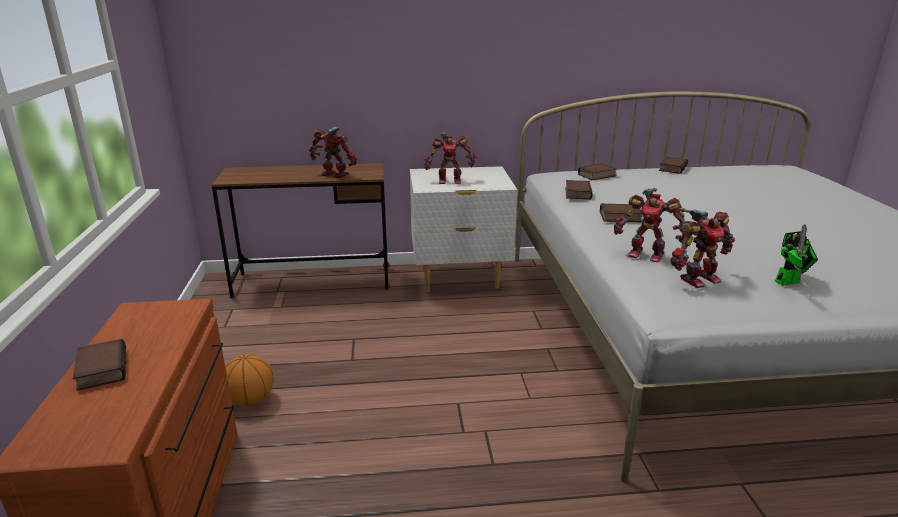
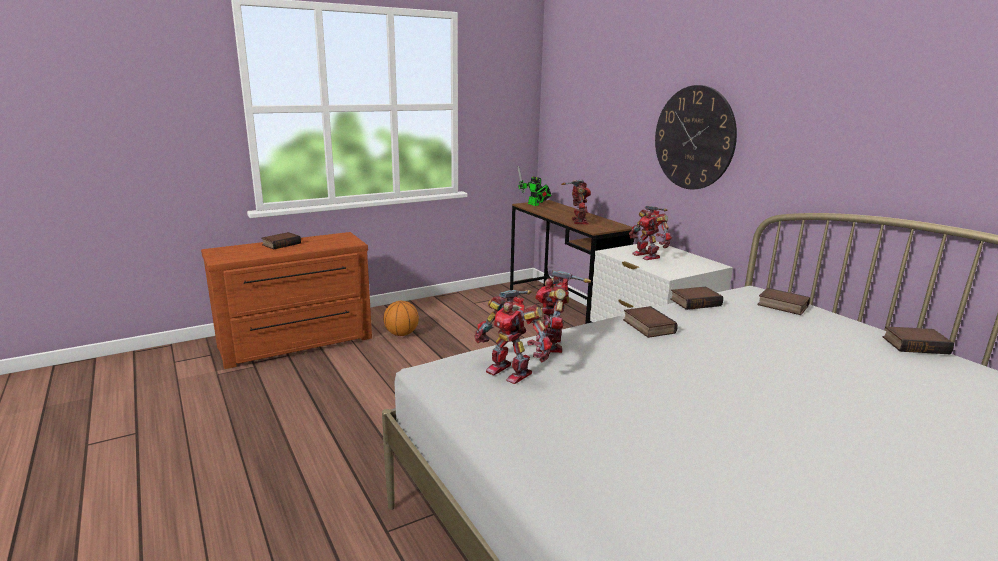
camera: 65 degrees right, 5 degrees down
(440, 61) = (694, 138): none -> wall clock
(790, 281) = (554, 426): toy robot -> toy robot (535, 205)

